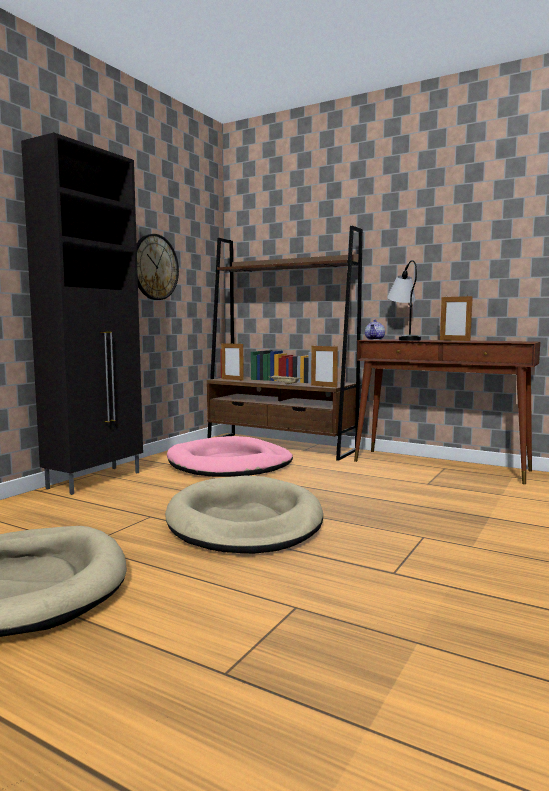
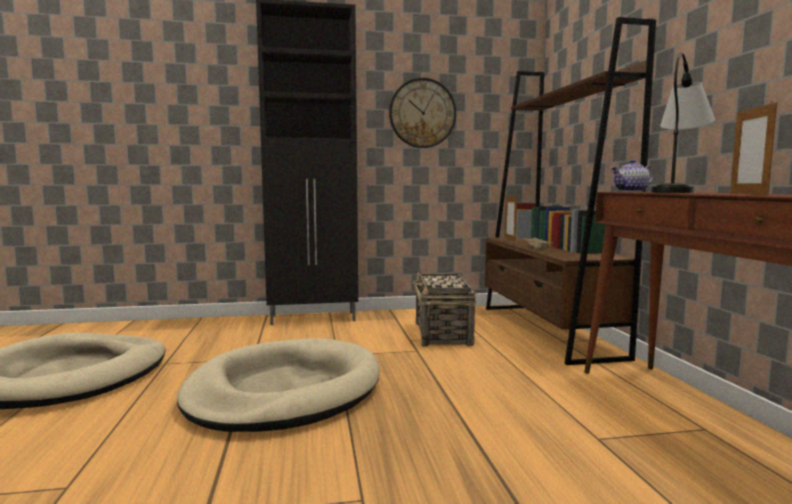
camera: 50 degrees right, 0 degrees up
(230, 464) = (442, 334): pink dog bed -> basket
(324, 386) = (564, 257): picture frame -> none

